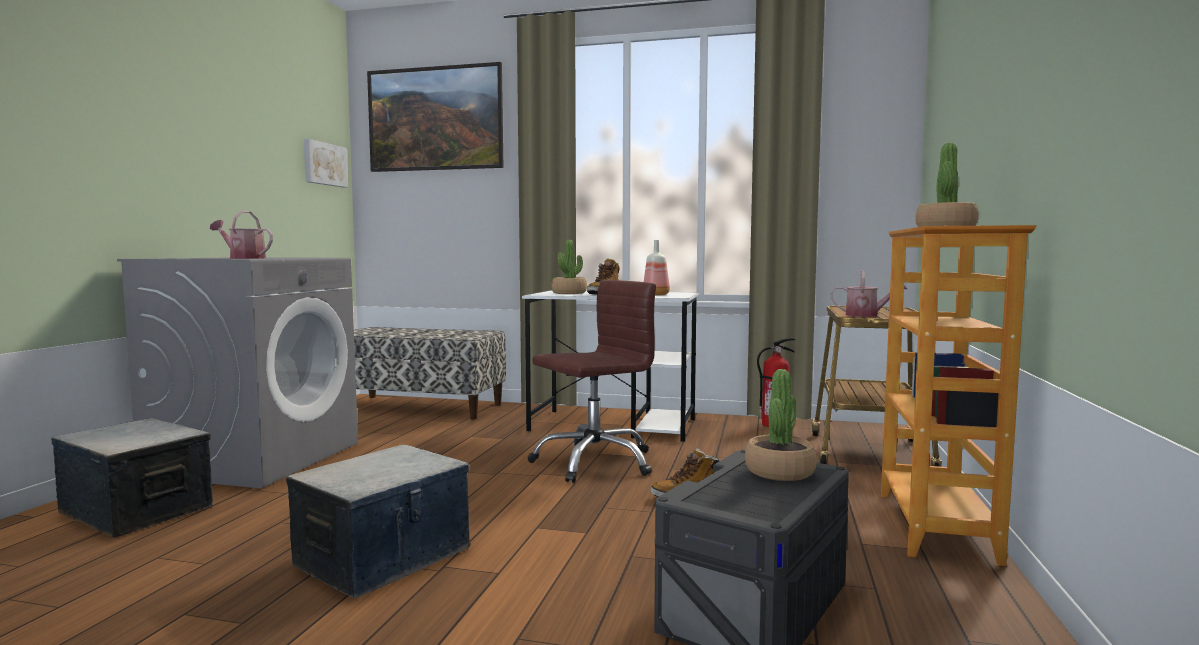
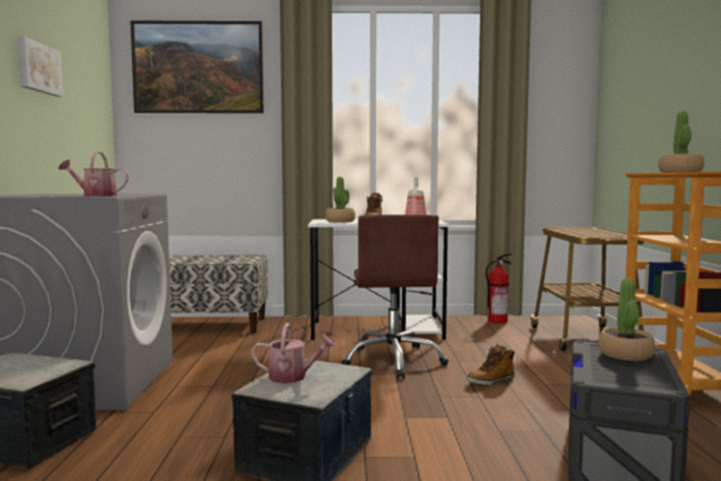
camera: 15 degrees left, 0 degrees up
(324, 164) = (96, 105): picture -> picture (38, 68)
(594, 462) = (393, 361): brown office chair -> brown office chair turned 135 degrees clockwise
(866, 315) = (593, 235): watering can -> watering can (293, 377)

